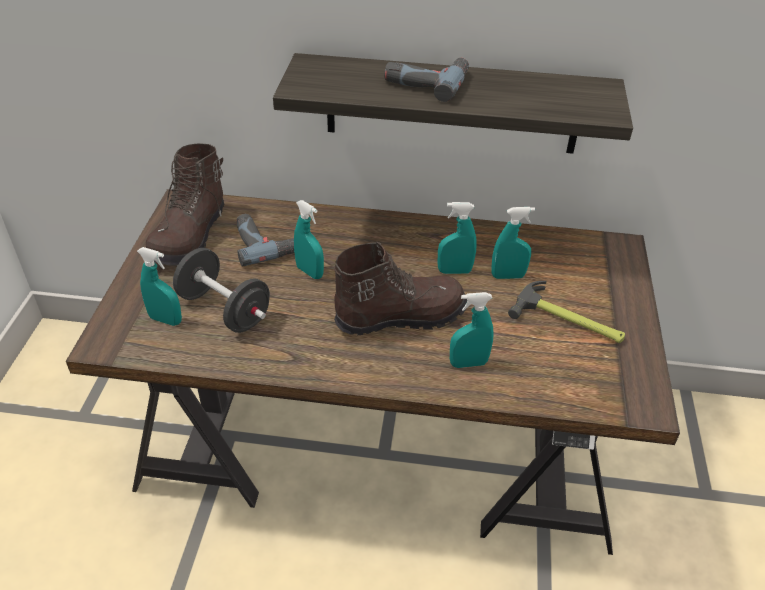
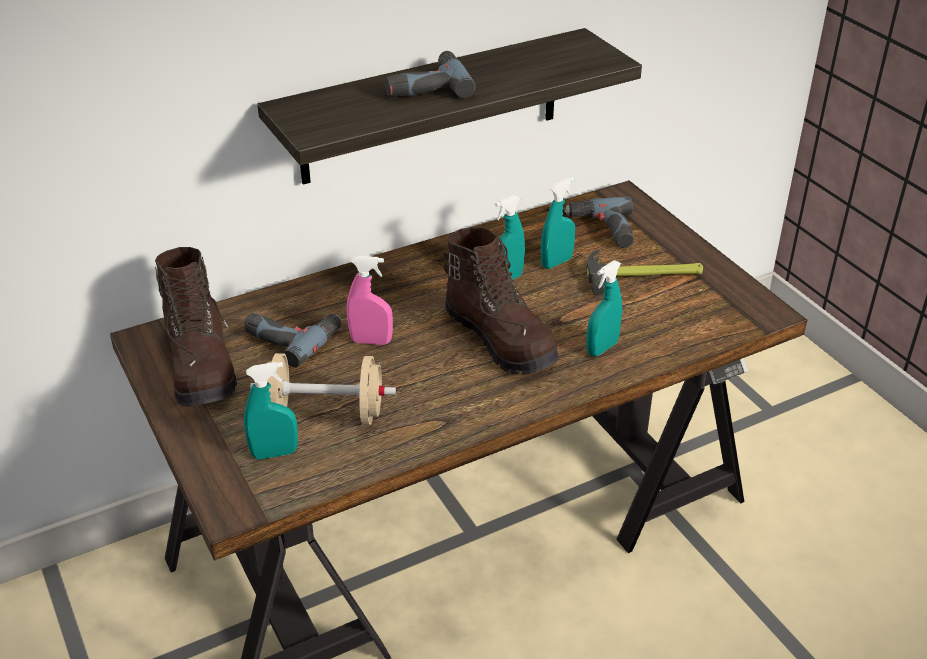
camera: 35 degrees left, 5 degrees down
(224, 309) = (325, 414): black dumbbell -> beige dumbbell
(309, 272) = (371, 341): turquoise spray bottle -> pink spray bottle
(400, 316) = (501, 339): brown boot -> brown boot turned 105 degrees clockwise
(574, 266) = (602, 230): none -> power drill

